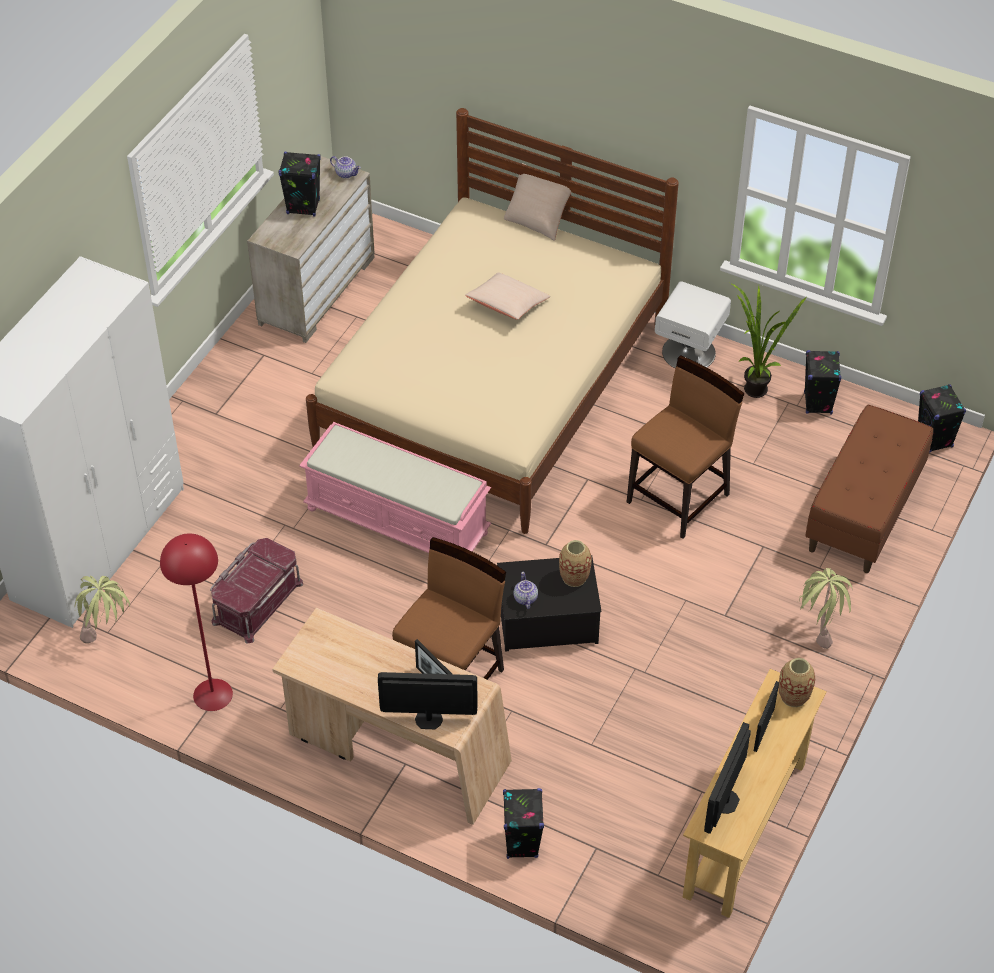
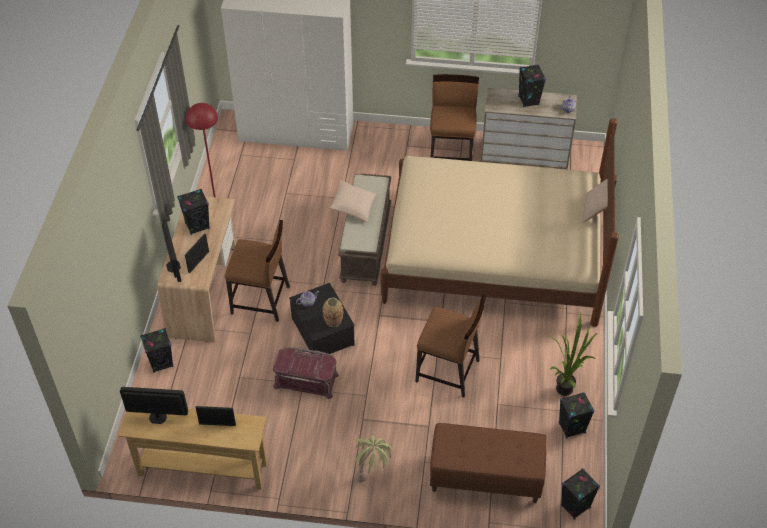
camera: 70 degrees right, 0 degrees up
(107, 635) = (239, 155): potted plant -> none
(256, 601) = (283, 203): red storage box -> red storage box (306, 380)
(269, 369) = (451, 156): none -> brown chair
(353, 669) = (197, 226): none -> black speaker
(398, 520) = (366, 244): pink bench -> brown bench
(507, 305) = (510, 215): beige pillow -> beige pillow (353, 206)
(689, 352) = (578, 345): white nightstand -> none
(793, 696) = (248, 434): vase -> none

